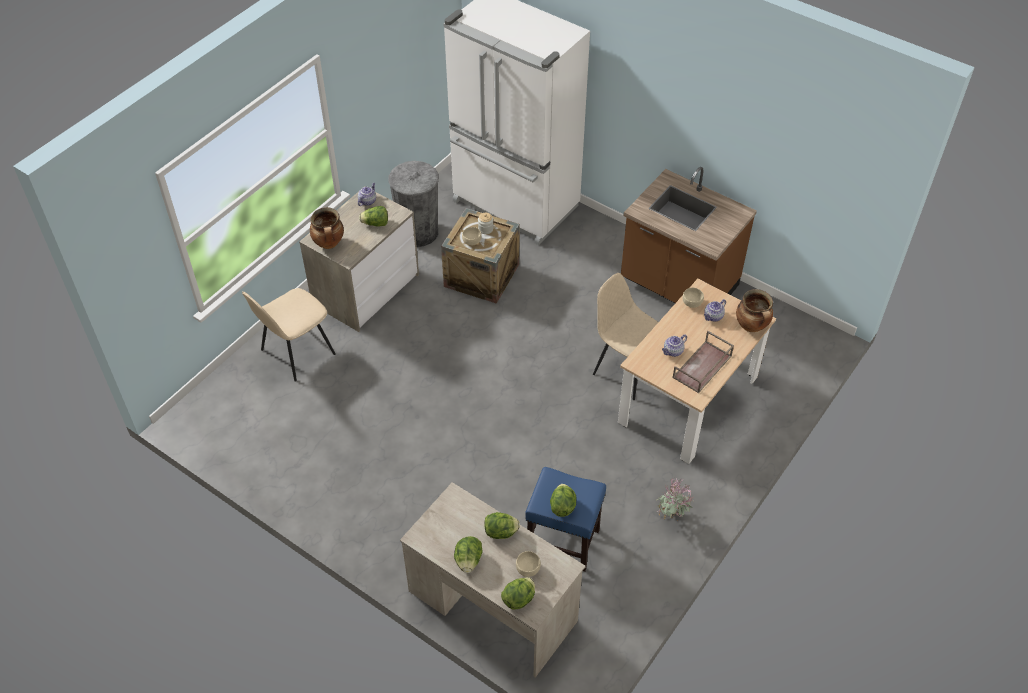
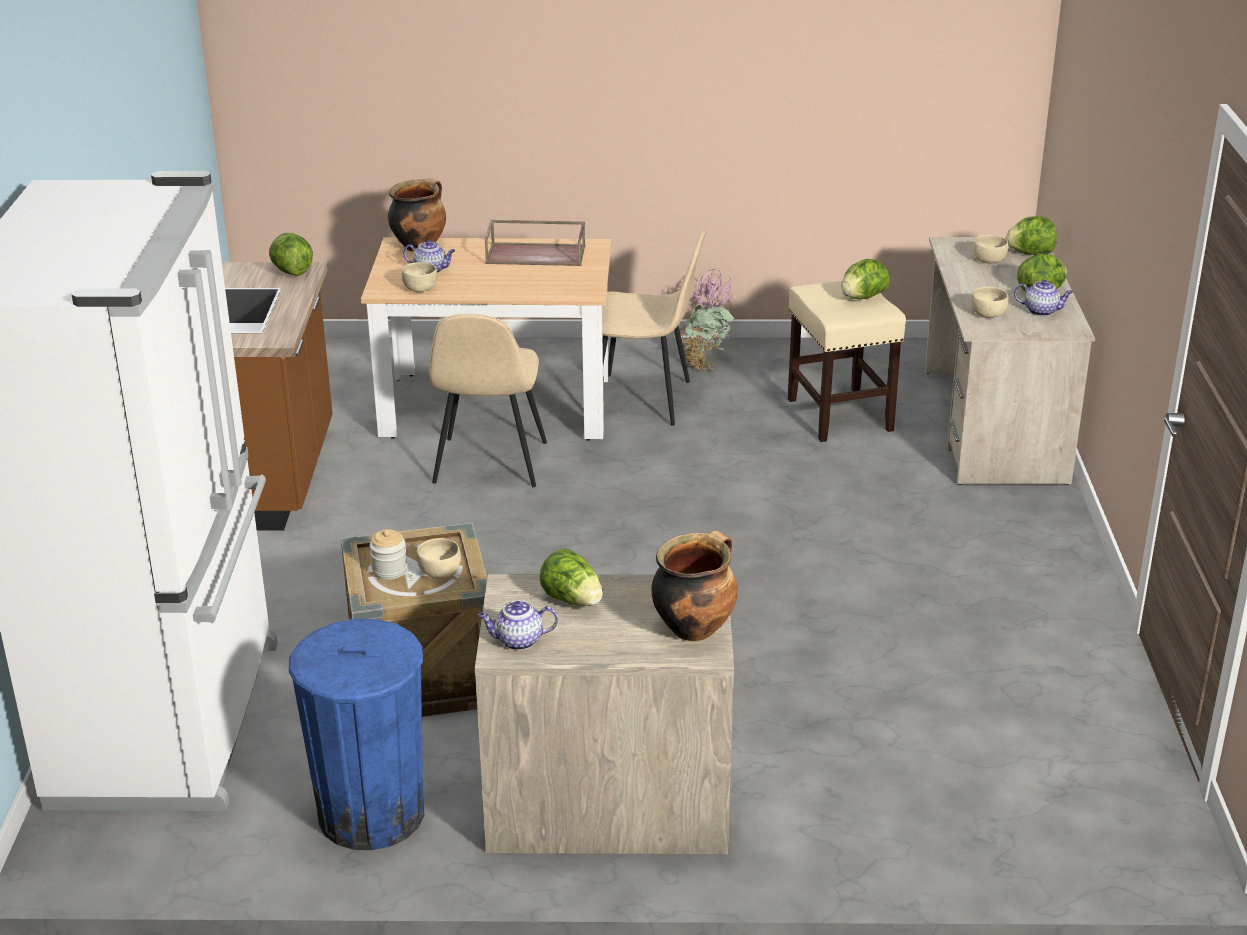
camera: 125 degrees left, 20 degrees down
(296, 353) = (863, 802): beige chair -> beige chair (643, 400)
(418, 232) = (371, 813): grey trash can -> blue trash can
(465, 512) = (988, 314): none -> beige bowl
(501, 532) = (974, 287): lettuce -> lettuce (291, 272)
(564, 541) = (838, 414): blue stool -> beige stool
(673, 351) = (533, 276): teapot -> teapot (1041, 311)

